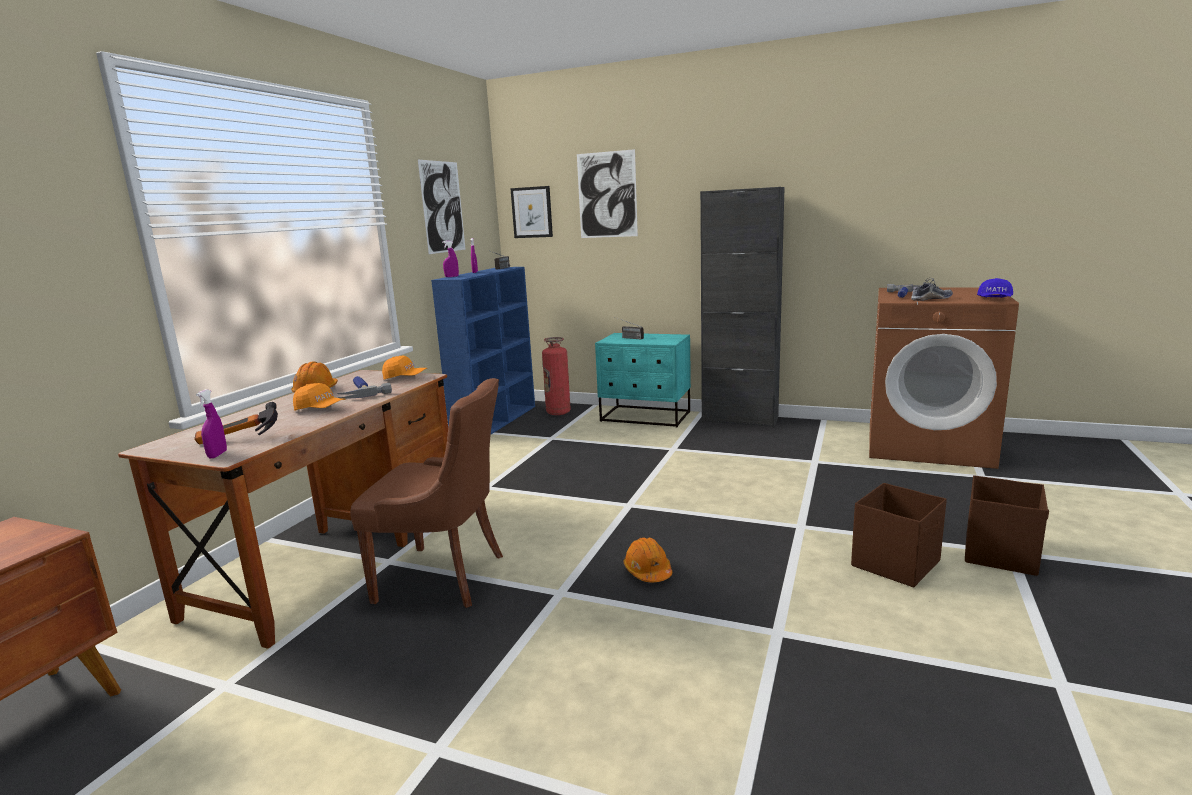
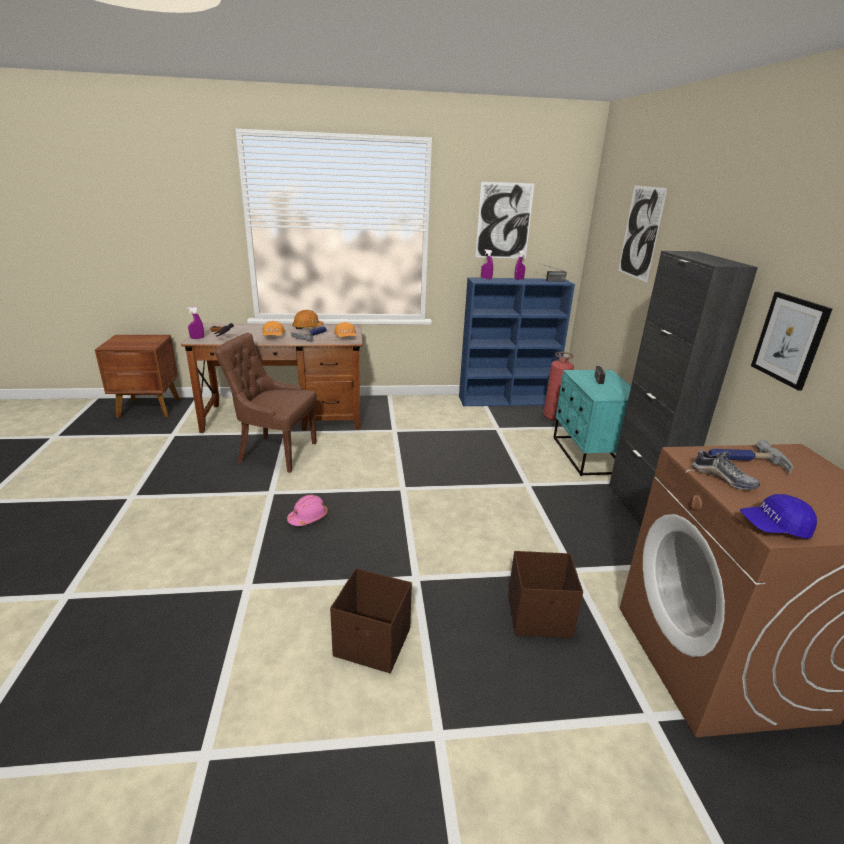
camera: 60 degrees right, 10 degrees up
(444, 577) = (275, 452): brown chair -> brown chair turned 120 degrees clockwise
(532, 212) = (601, 236): picture -> picture (789, 339)
(648, 571) = (308, 517): orange hard hat -> pink hard hat
(1000, 554) = (430, 725): brown storage box -> brown storage box (540, 616)

